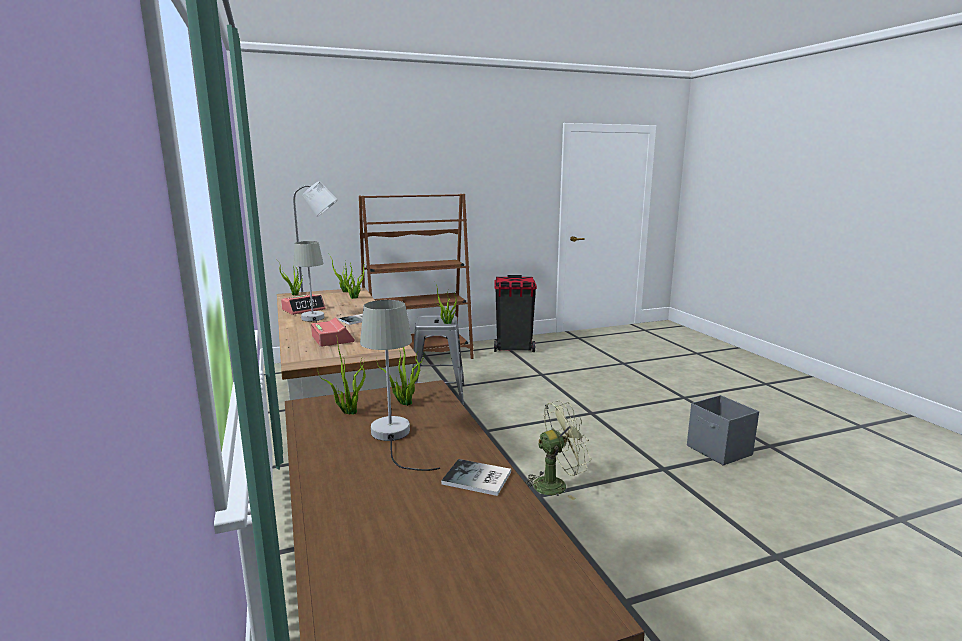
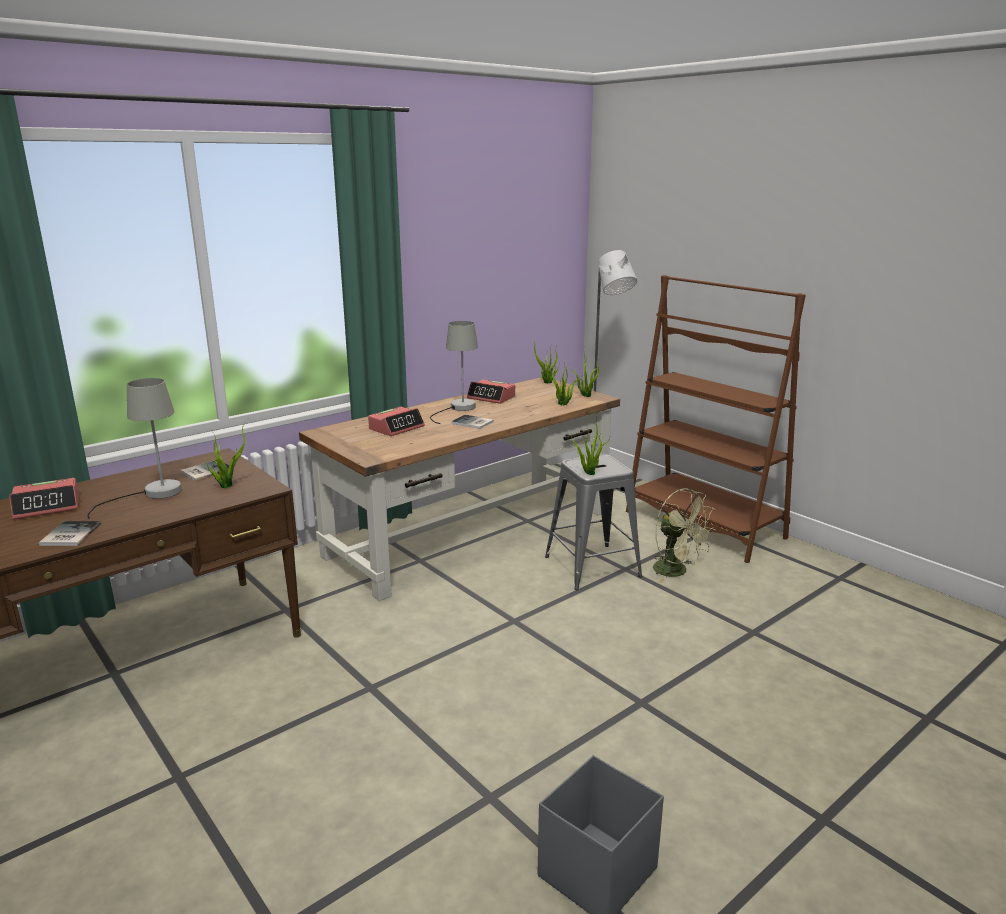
camera: 70 degrees right, 5 degrees up
(348, 412) = (205, 471): potted plant -> book
(368, 501) = (47, 506): none -> alarm clock
(514, 348) = (840, 587): black trash can -> none
(556, 484) = (402, 697): green fan -> green fan (677, 572)

